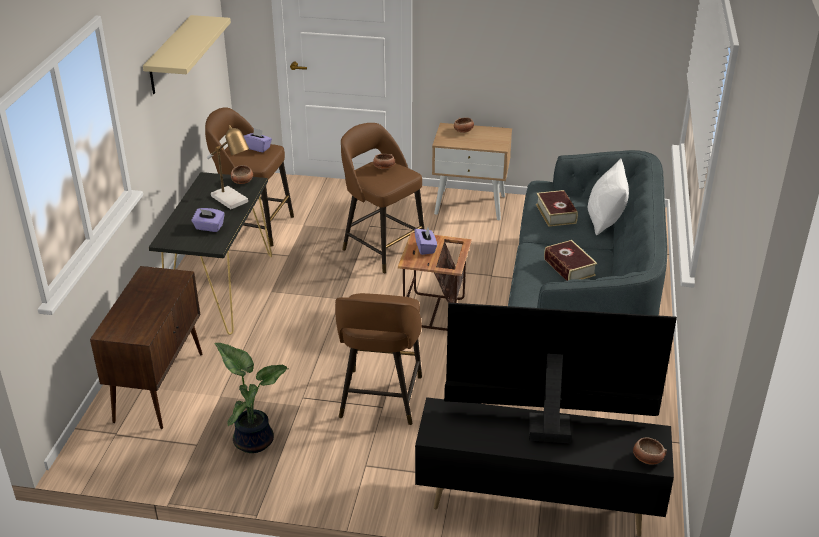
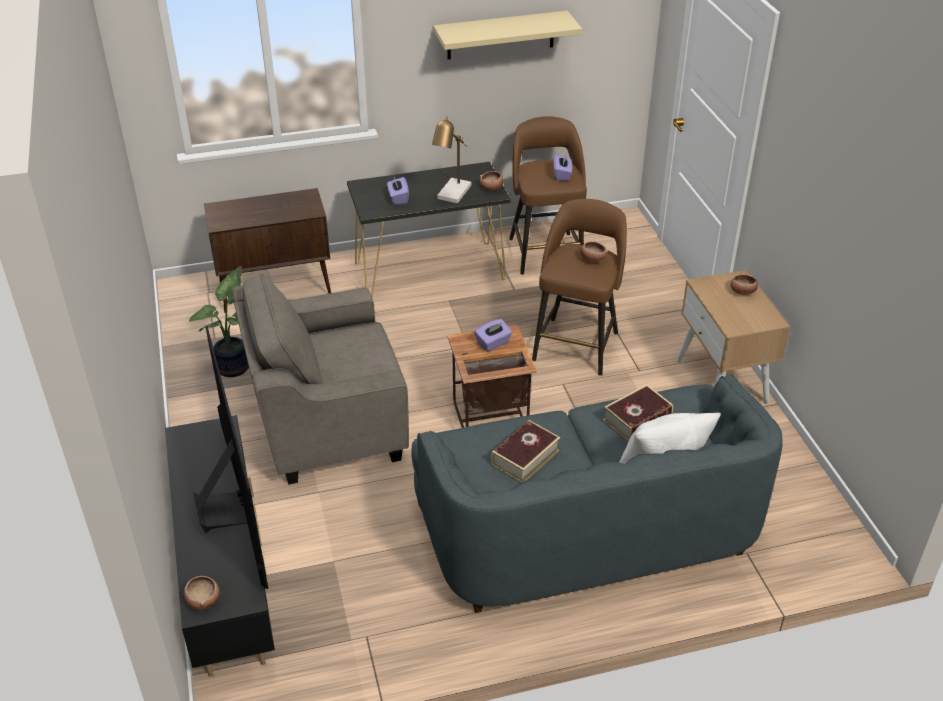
camera: 65 degrees right, 5 degrees up
(380, 399) = (328, 423): brown stool -> grey armchair

